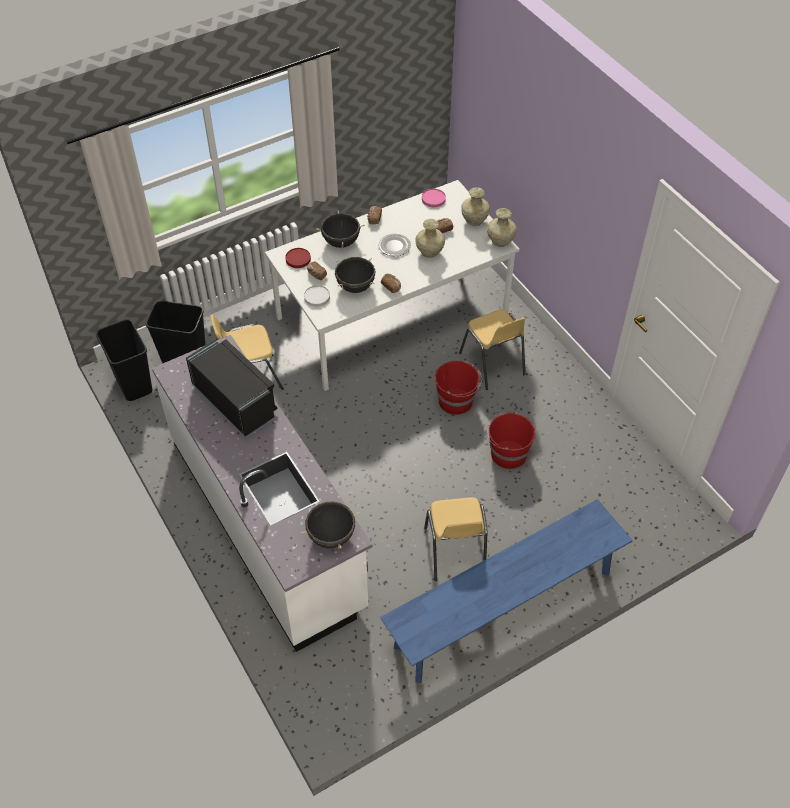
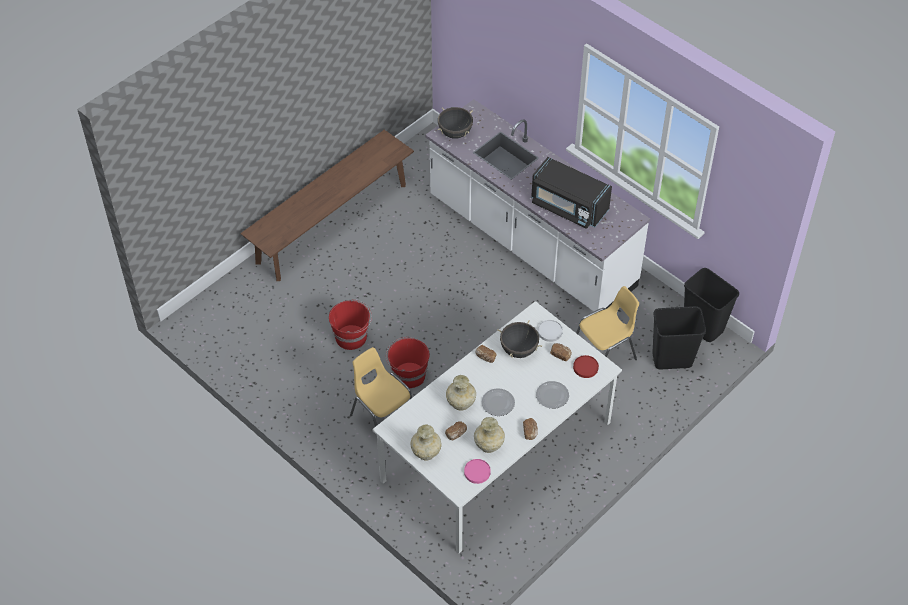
camera: 165 degrees right, 0 degrees up
(341, 242) = (552, 396): black cooking pot -> plate
(455, 552) = (378, 253): yellow chair -> none
(501, 241) = (392, 433): beige vase -> beige vase (488, 445)
(504, 609) = (332, 223): blue bench -> brown bench

